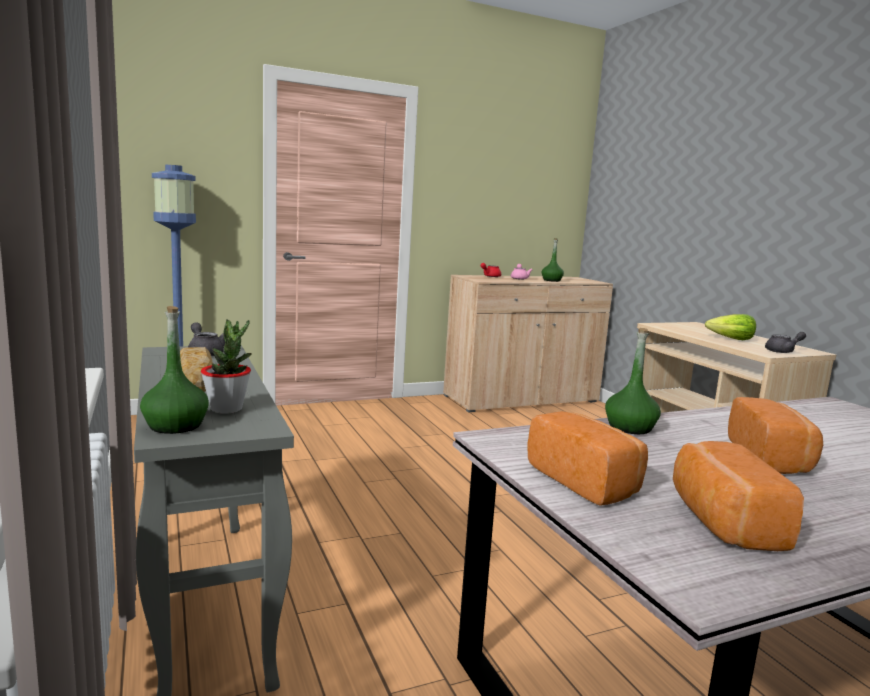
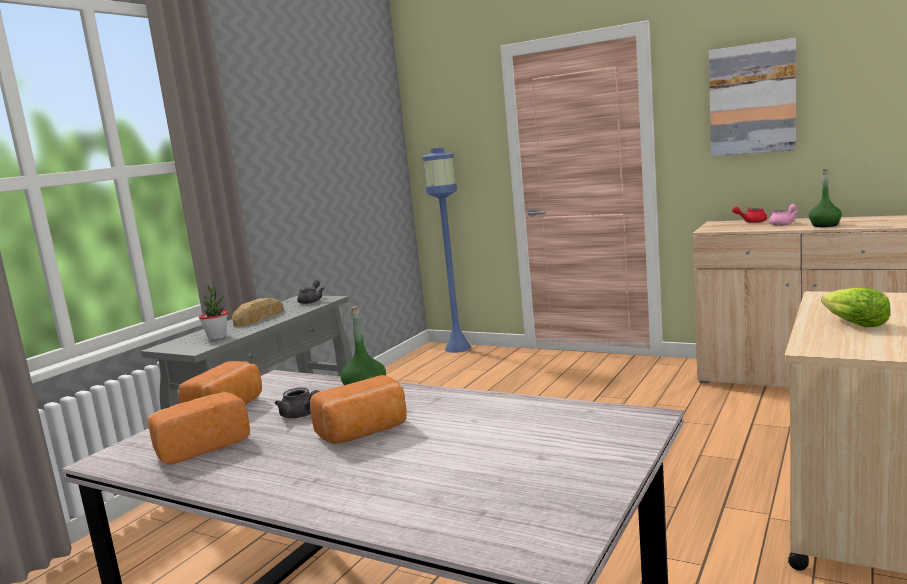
camera: 55 degrees right, 0 degrees up
(176, 426) = (178, 342): green bottle -> none
(488, 177) = (752, 99): none -> picture
(783, 351) = (860, 349): grey teapot -> grey teapot (302, 415)

